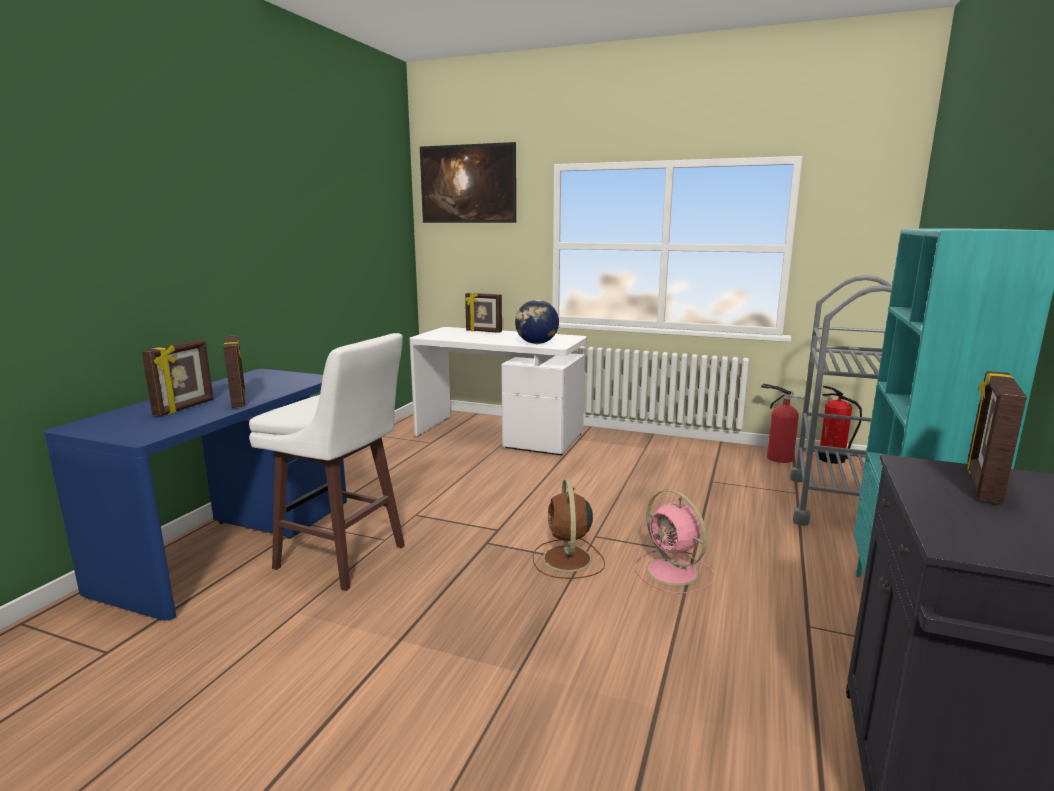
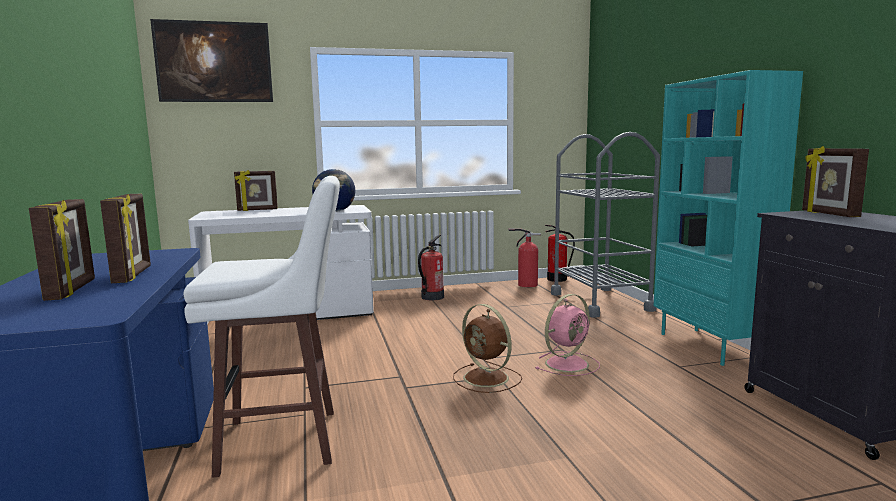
camera: 35 degrees left, 5 degrees down
(239, 400) = (133, 275): picture frame -> picture frame turned 45 degrees clockwise
(647, 449) = (432, 297): none -> fire extinguisher
(674, 572) = (568, 363): pink fan -> pink fan turned 60 degrees counterclockwise

